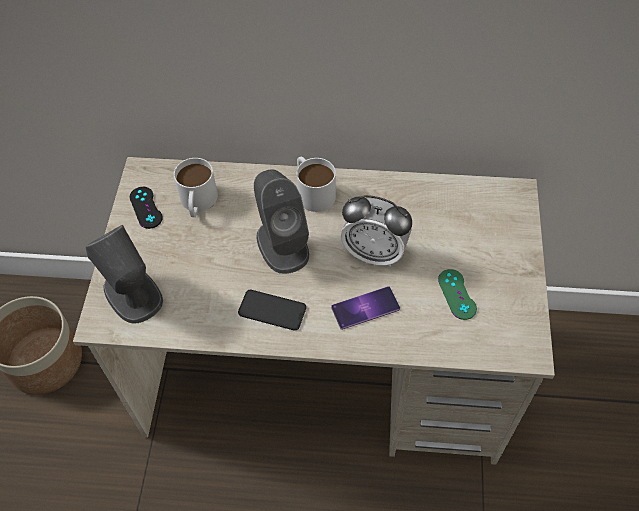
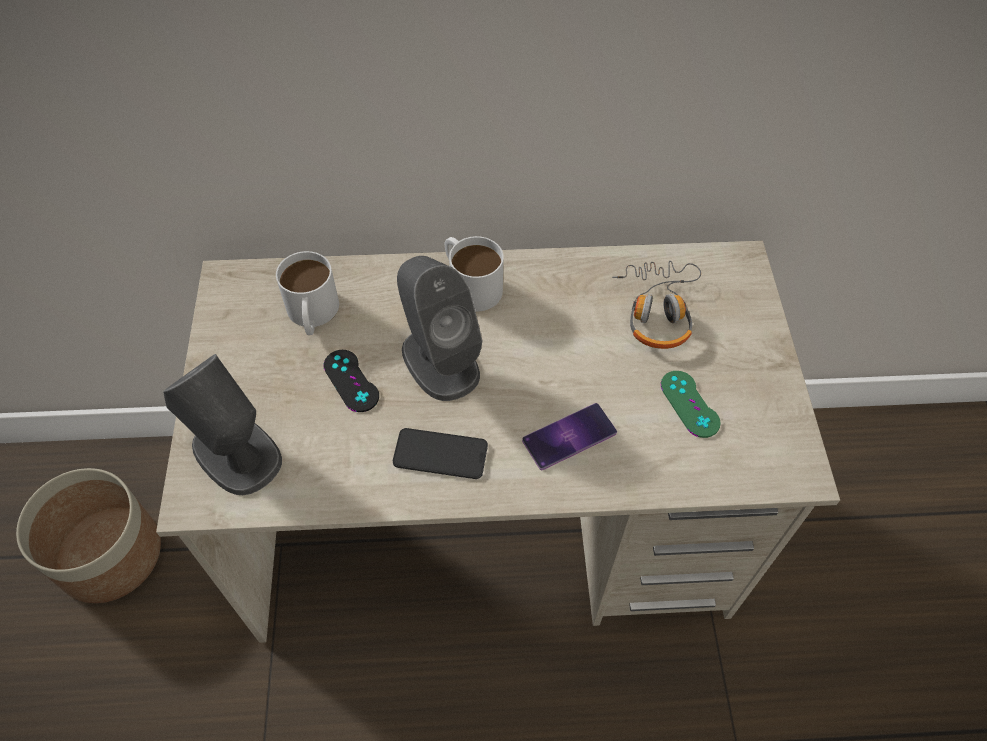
camera: 10 degrees left, 0 degrees up
(146, 207) = (239, 328): black game controller -> black game controller (351, 381)
(374, 253) = (568, 359): alarm clock -> none
(446, 224) = (658, 311): none -> headphones

